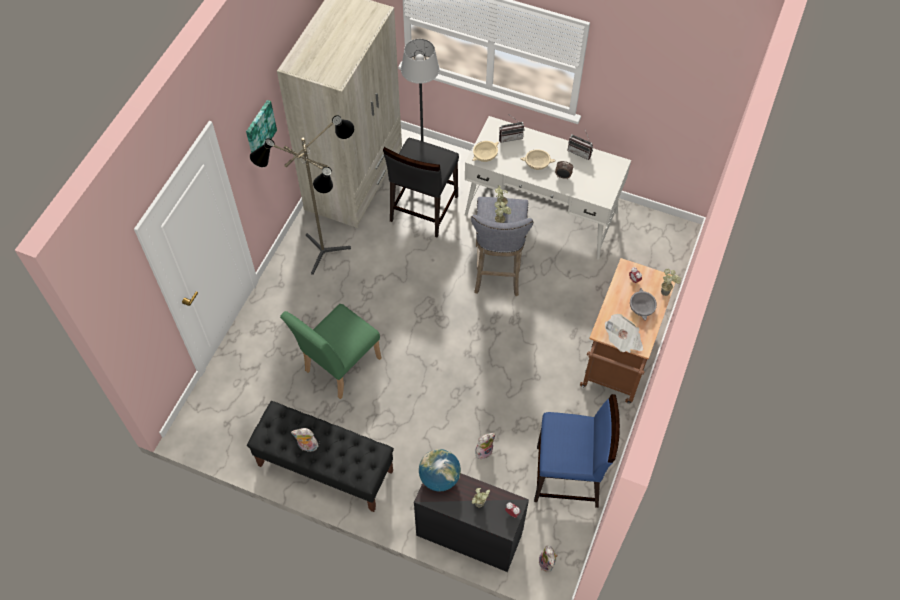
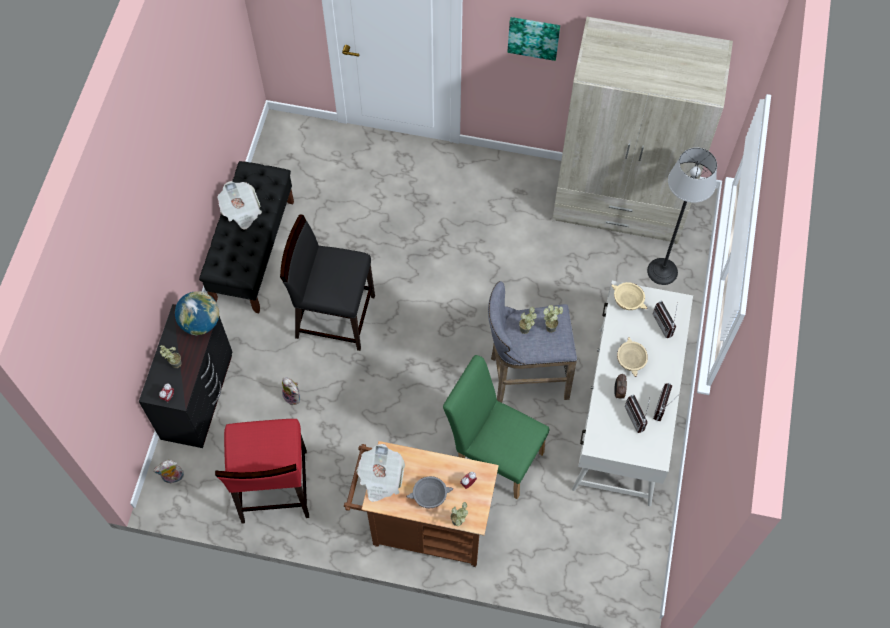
camera: 80 degrees right, 5 degrees up
(307, 446) = (241, 211): plush toy -> newspaper
(324, 257) = (505, 198): floor lamp -> none
(338, 368) = (369, 239): green chair -> green chair (493, 454)
(423, 209) = (596, 283): black chair -> black chair (334, 316)
(568, 477) = (273, 487): blue chair -> red chair
(585, 169) = (638, 417): none -> radio

